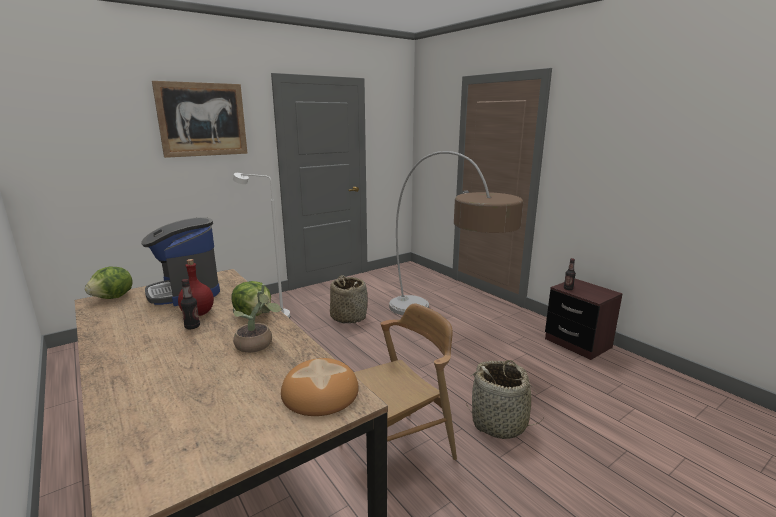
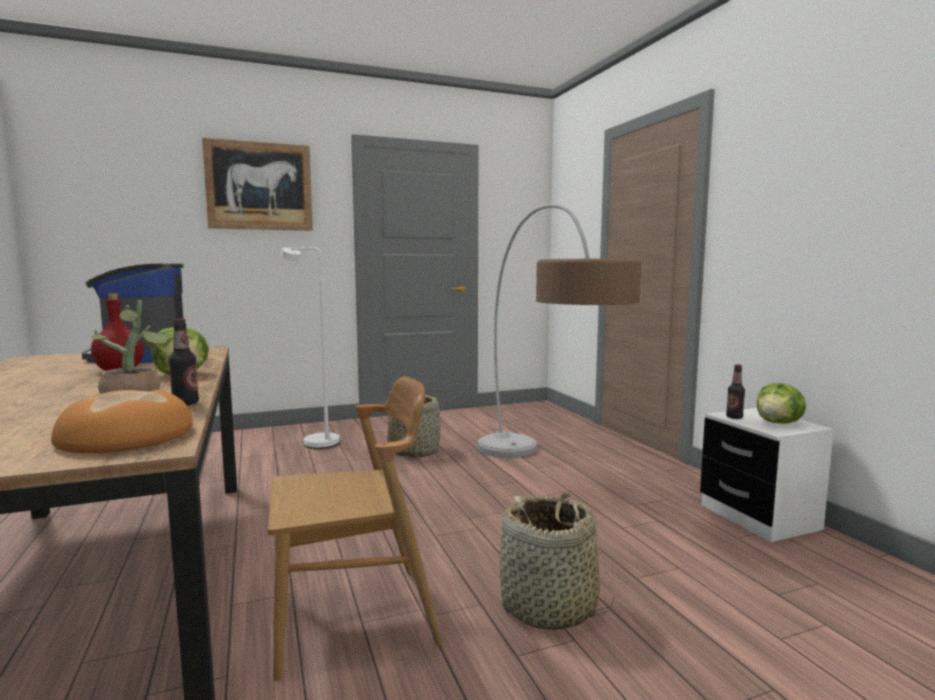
camera: 15 degrees right, 10 degrees down
(114, 298) = (57, 356): lettuce -> lettuce (778, 423)
(192, 326) = (92, 378): bottle -> bottle (185, 403)
(577, 343) = (758, 517): brown nightstand -> white nightstand

